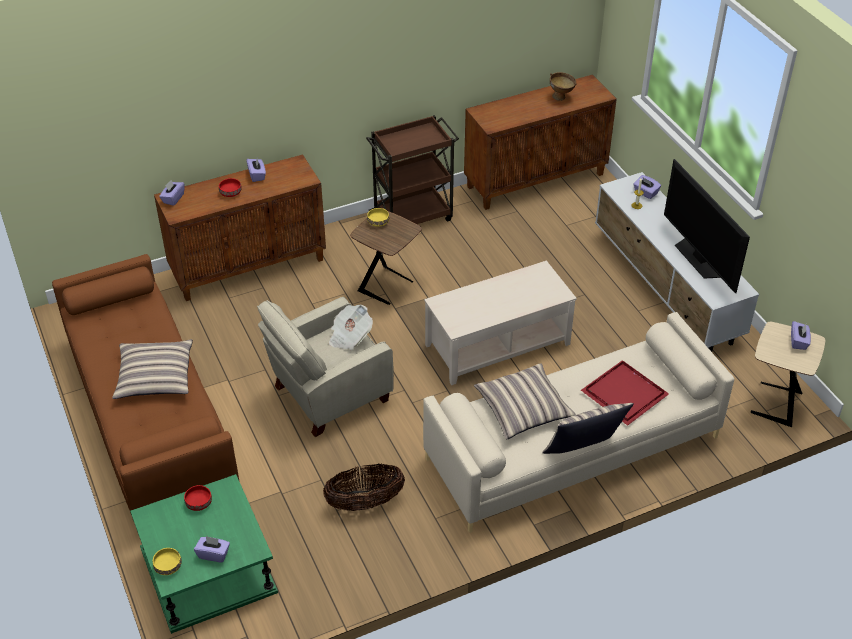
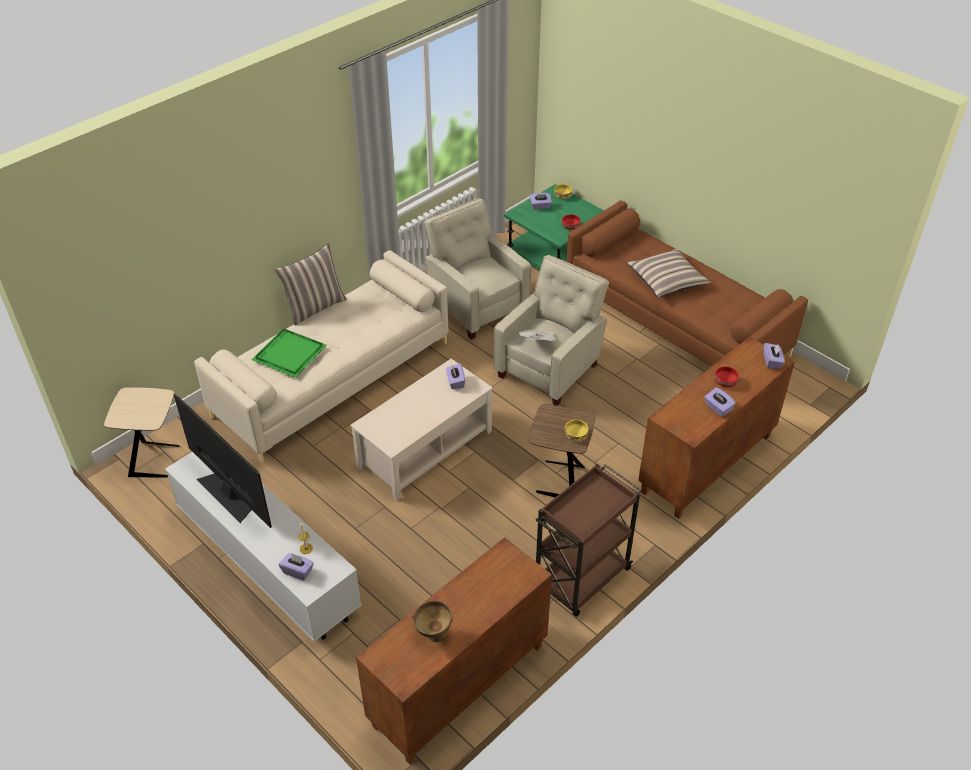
camera: 160 degrees right, 0 degrees up
(365, 502) = (476, 306): basket -> beige armchair
(523, 408) = (371, 325): pillow -> none
(626, 394) = (288, 354): red tray -> green tray
(798, 341) = (130, 415): purple tissue box -> purple tissue box (455, 382)

